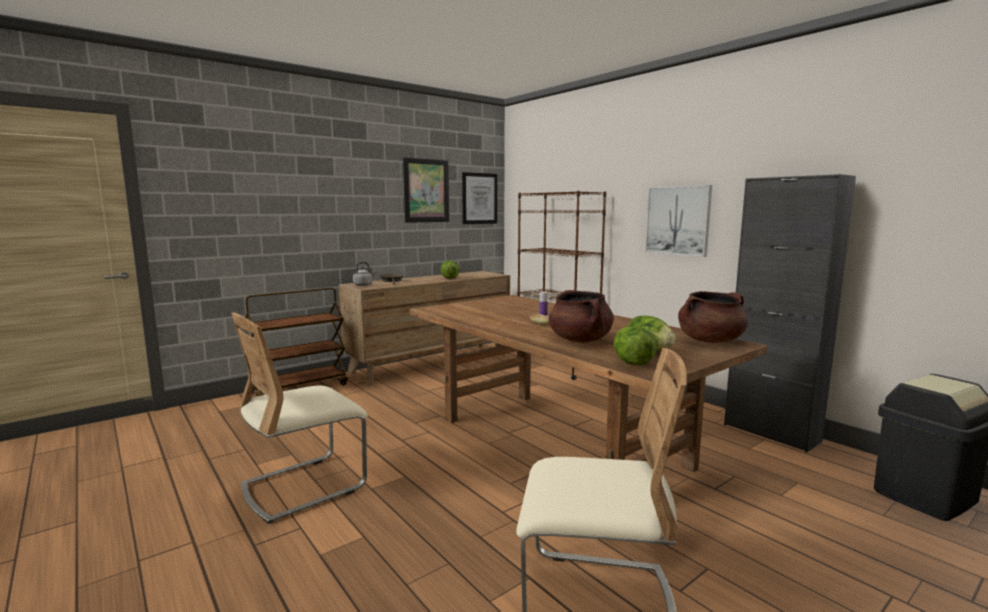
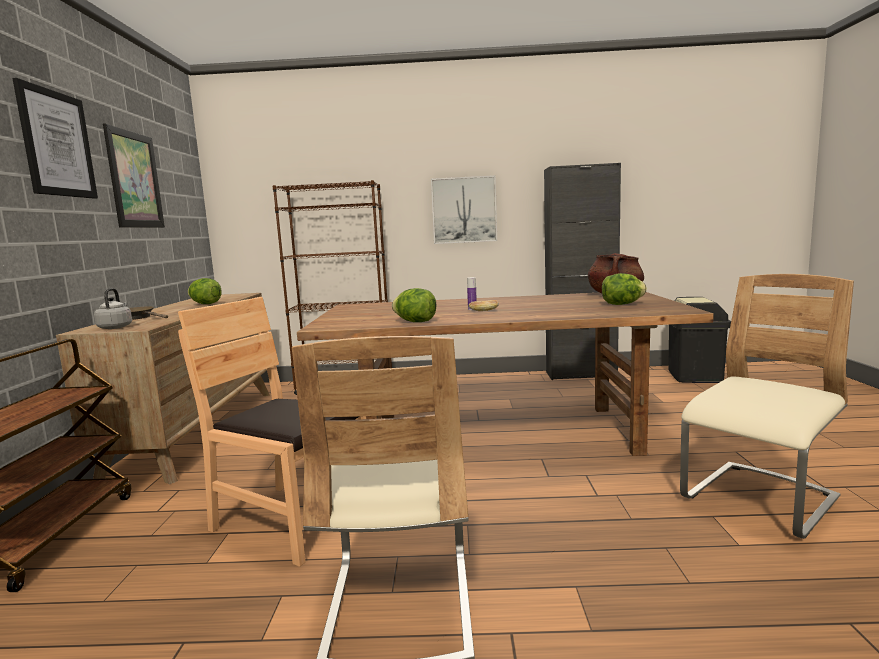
camera: 50 degrees left, 0 degrees up
(361, 427) = (291, 520): none -> brown chair
(479, 198) = (185, 196): picture -> picture (57, 144)
(580, 340) = (563, 310): brown cooking pot -> none
(632, 363) = (652, 310): lettuce -> lettuce (415, 322)

